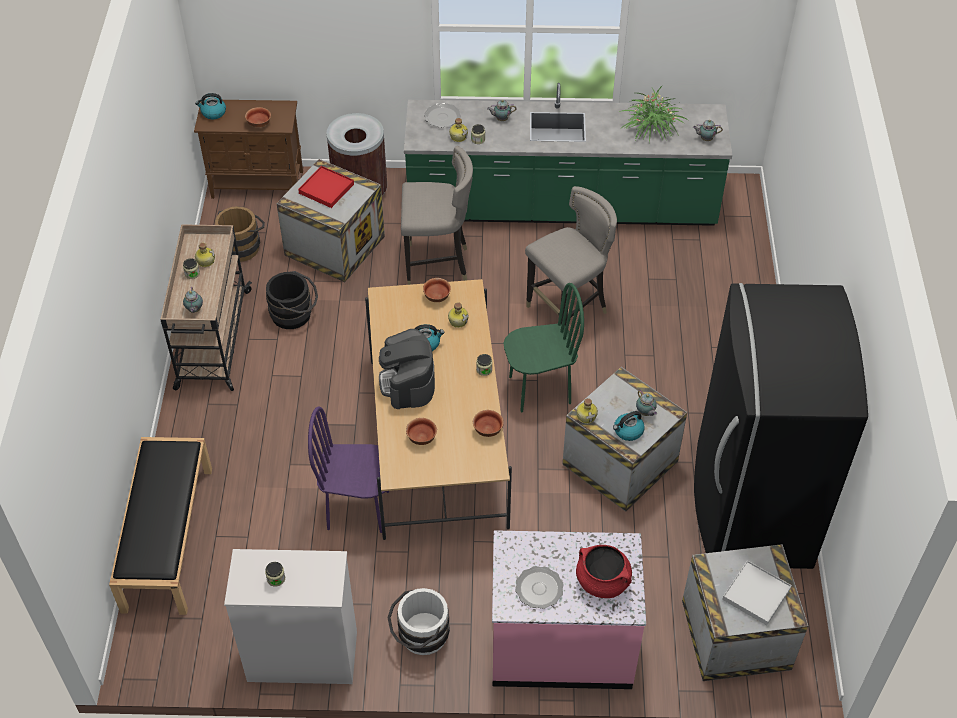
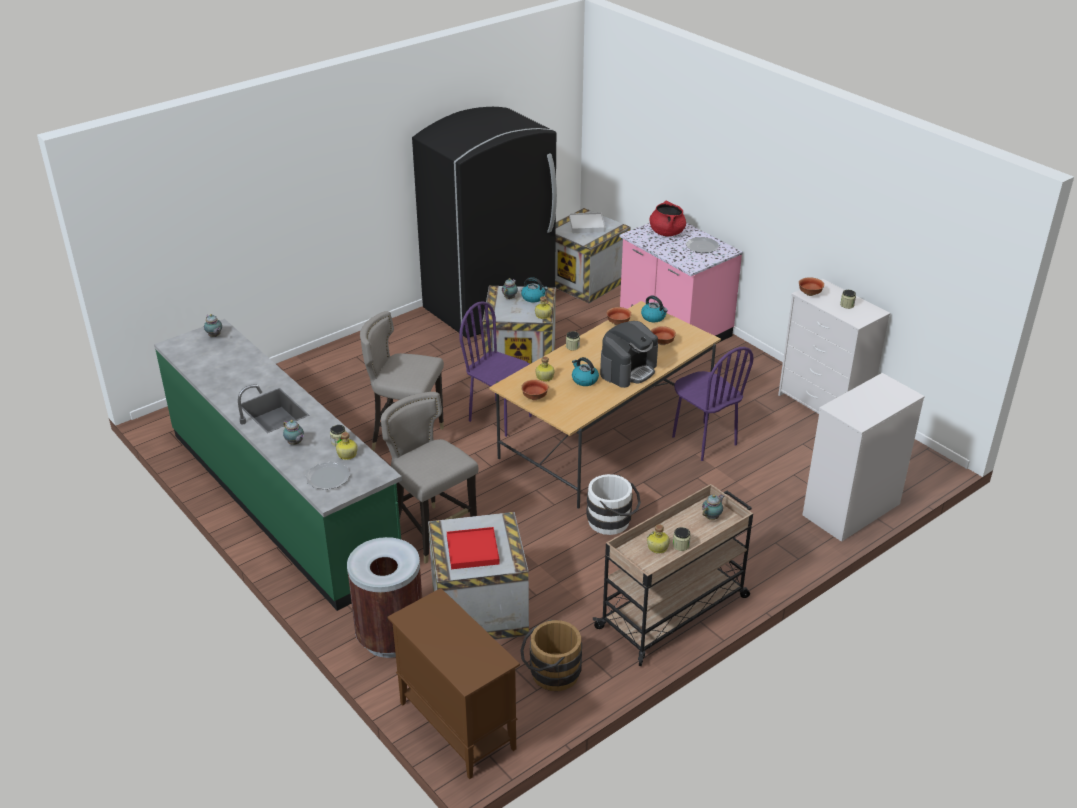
camera: 130 degrees left, 15 degrees down
(167, 537) = (850, 510): black bench -> white dresser
(213, 113) = (476, 668): kettle -> kettle (654, 317)
(259, 124) = (454, 619): bowl -> bowl (809, 293)
(295, 314) = (586, 581): black bucket -> none
(419, 637) = (745, 372): white bucket -> white bucket (613, 522)
(539, 389) = (500, 418): green chair -> purple chair
(651, 127) = (225, 365): potted plant -> none

